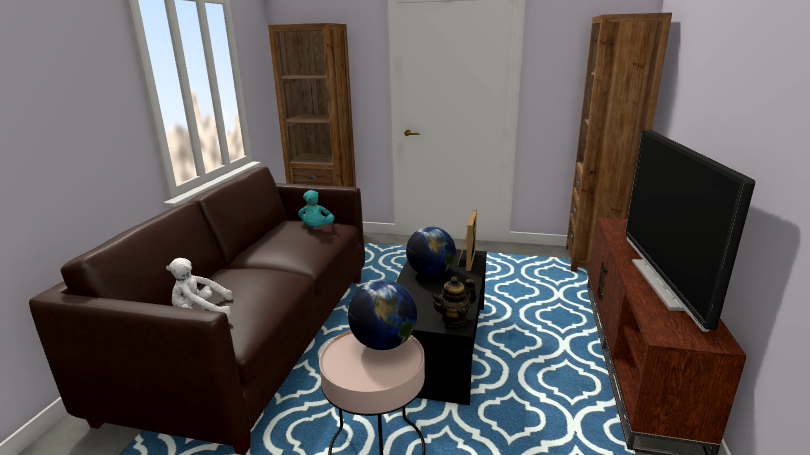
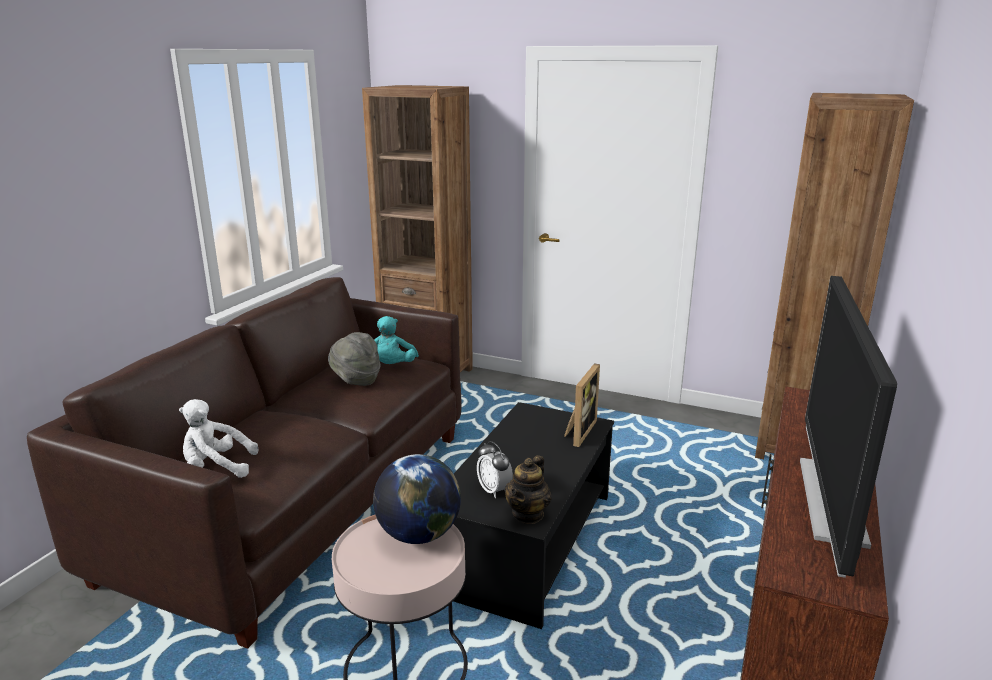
camera: 10 degrees right, 0 degrees up
(292, 240) = (356, 380): none -> grey hat
(422, 306) = (494, 490): none -> alarm clock
(430, 273) = (524, 445): globe -> none
(454, 320) = (528, 514): teapot -> teapot turned 45 degrees counterclockwise

